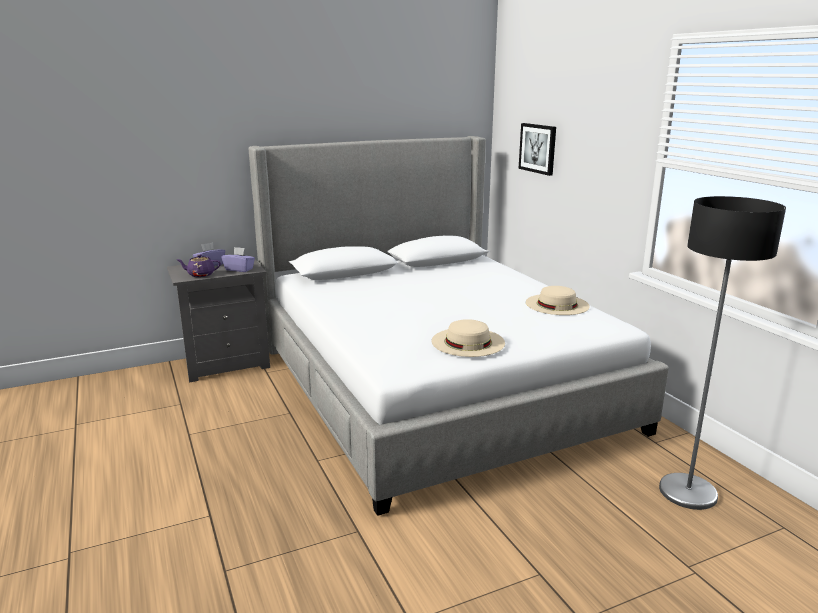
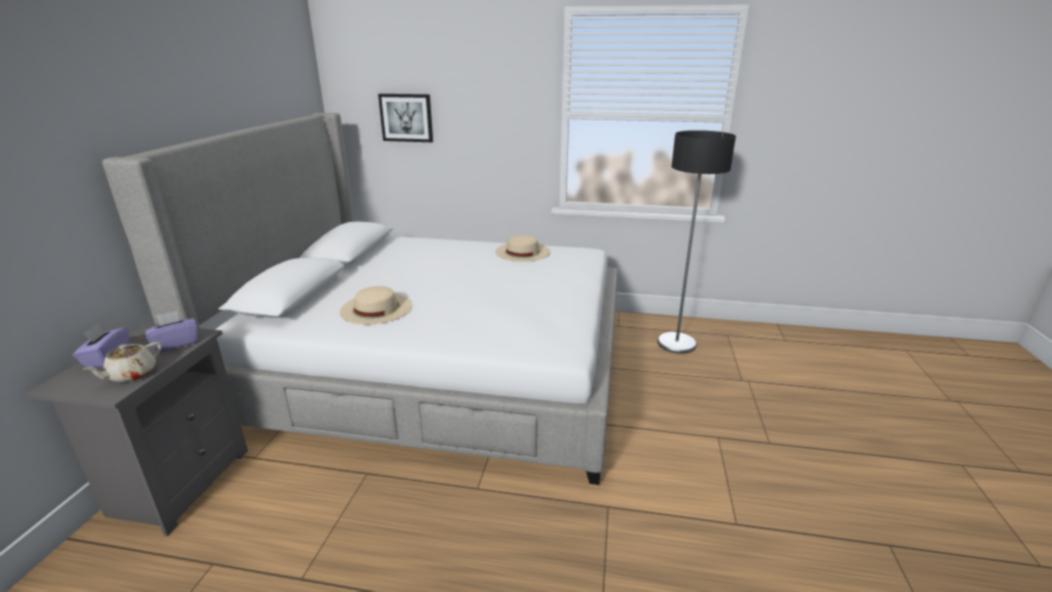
camera: 55 degrees left, 5 degrees up
(200, 274) = (131, 375): purple teapot -> beige teapot
(468, 342) = (551, 302): beige hat -> beige hat (376, 308)

